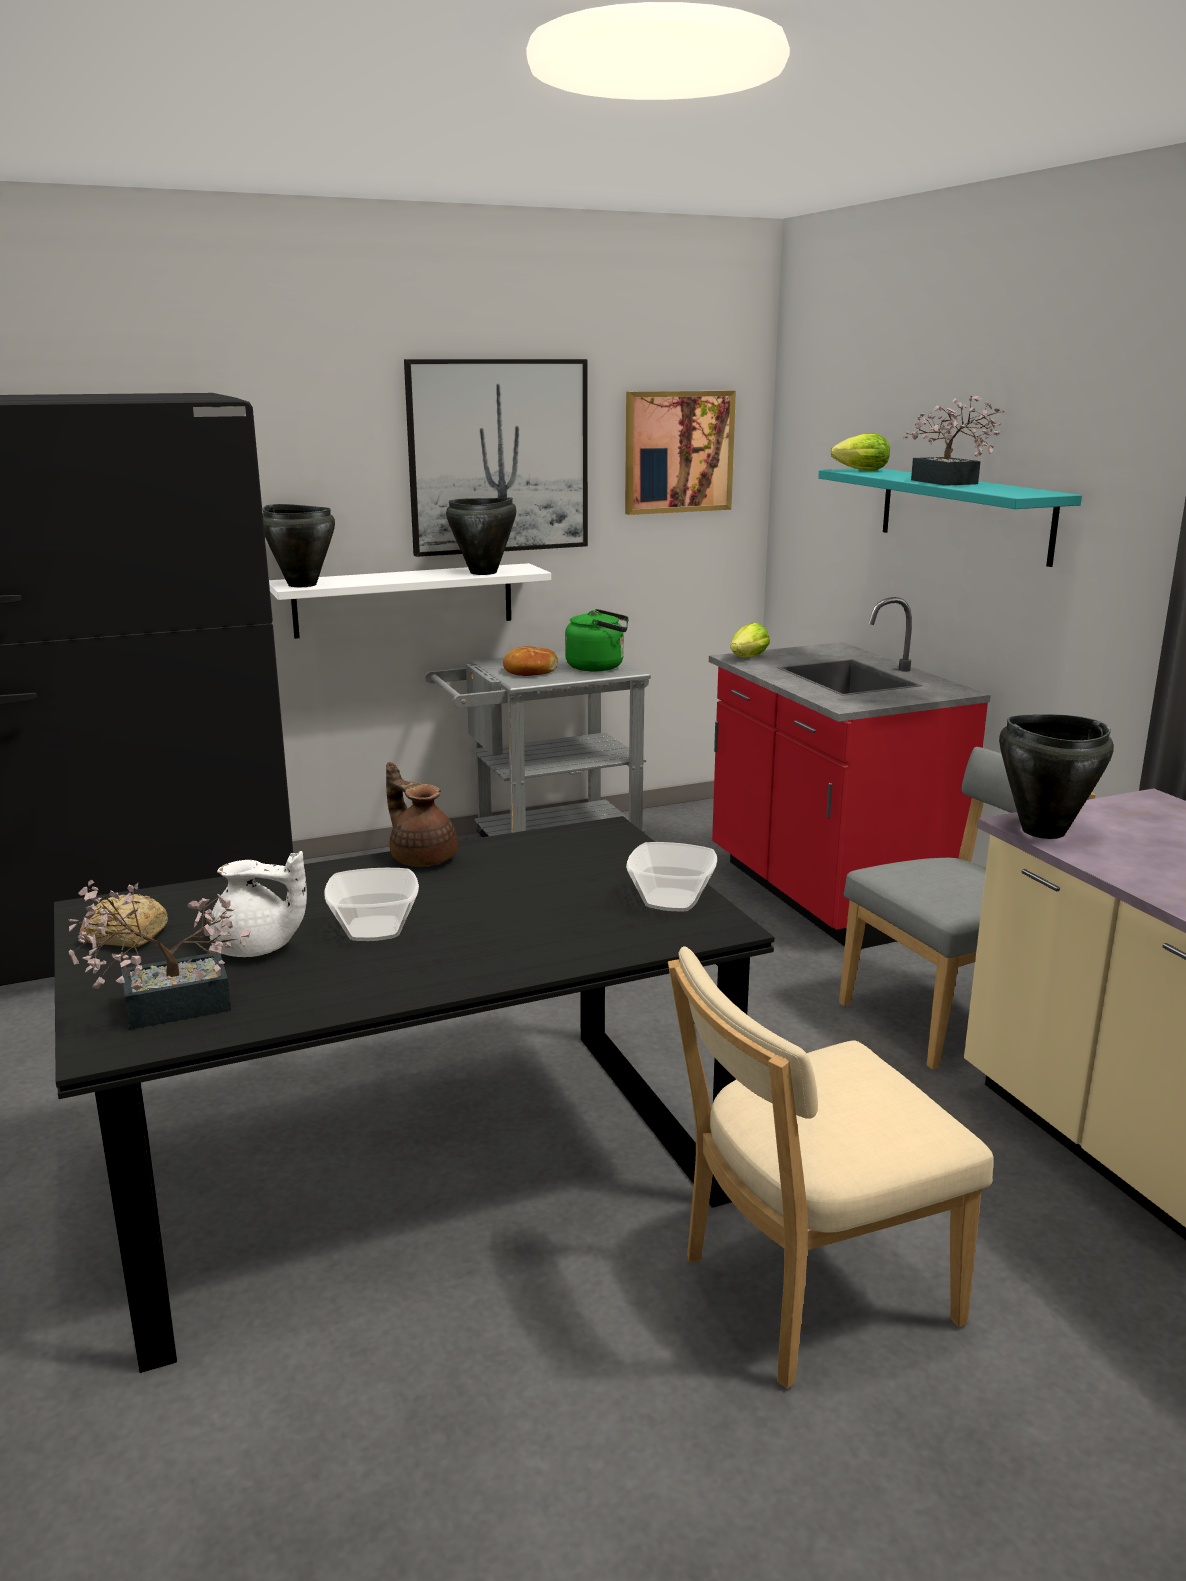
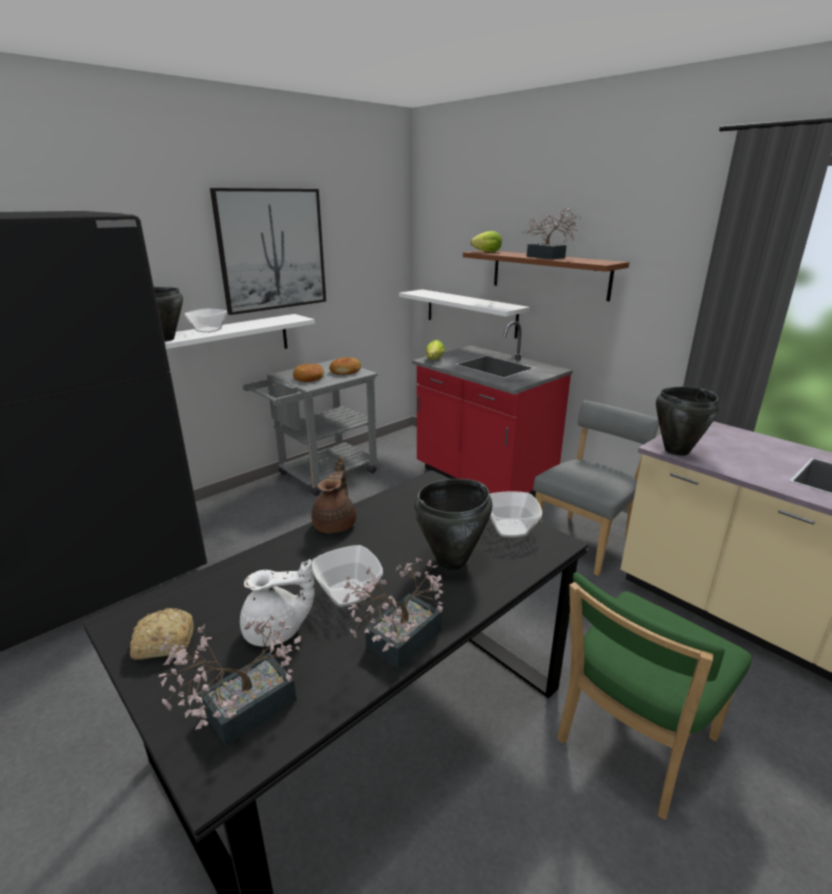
camera: 20 degrees left, 5 degrees up
(375, 577) = (208, 330): none -> bowl
(391, 986) = (397, 643): none -> potted plant
(422, 857) = (336, 524): brown teapot -> brown teapot turned 75 degrees clockwise
(484, 573) = (274, 322): black cooking pot -> black cooking pot (452, 561)
(599, 667) = (346, 371): green kettle -> bread
(678, 452) = (368, 244): picture -> none
(807, 1293) = (631, 743): beige chair -> green chair
(847, 582) = (470, 313): none -> white shelf
(964, 514) = (549, 274): turquoise shelf -> brown shelf

